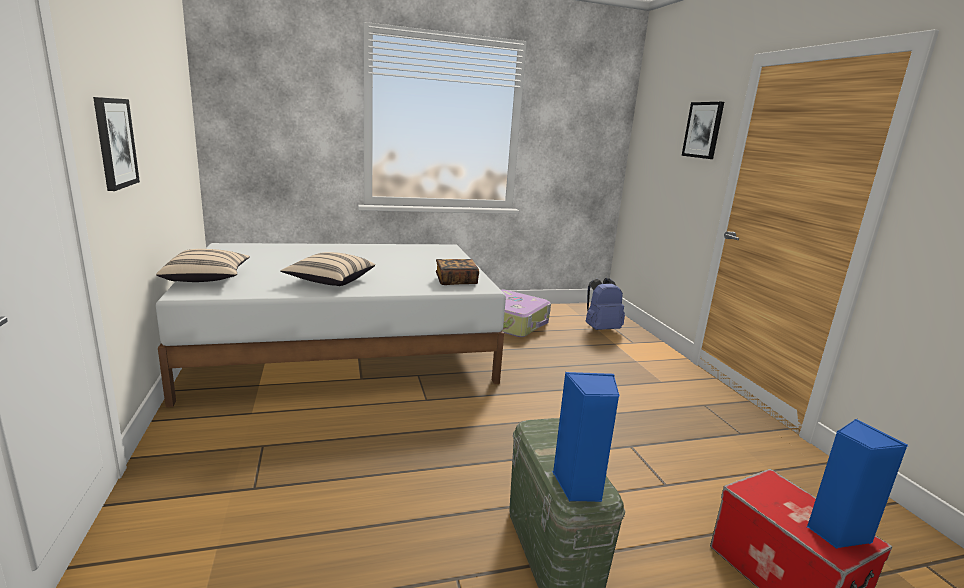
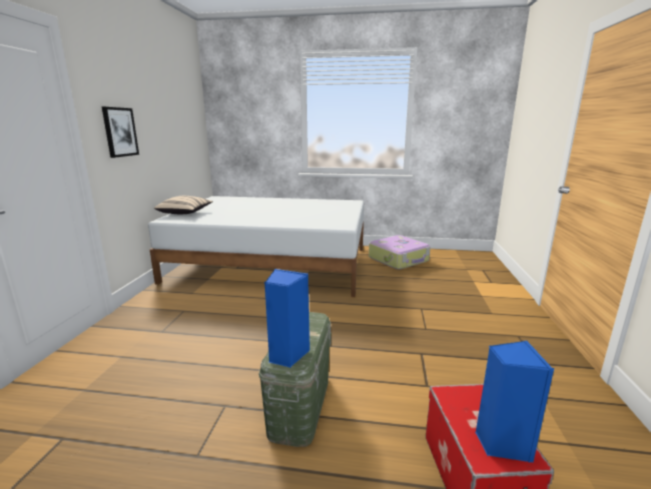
camera: 25 degrees right, 0 degrees up
(330, 281) = (249, 217): beige pillow -> none
(456, 281) = (330, 221): book -> none
(600, 329) = (470, 270): blue backpack -> none
(703, 130) = (554, 99): picture -> none

